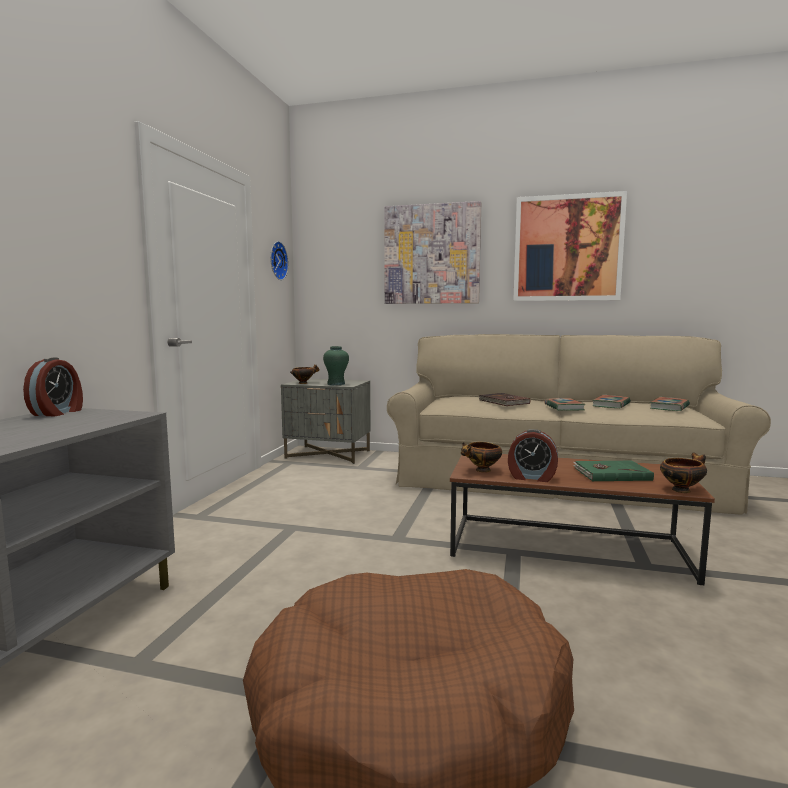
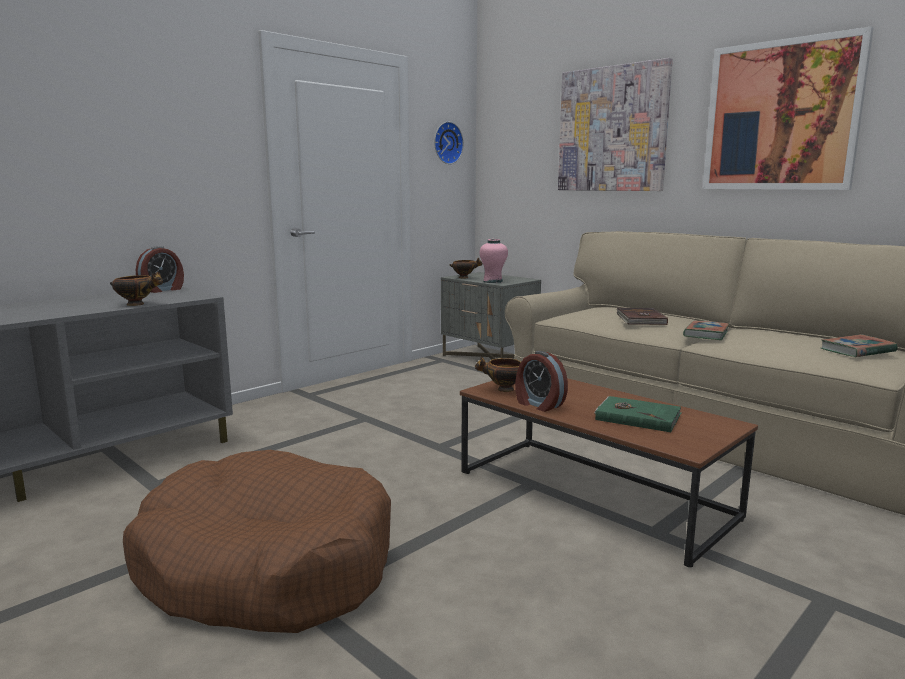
camera: 30 degrees right, 5 degrees up
(336, 384) = (493, 281): green vase -> pink vase
(611, 405) = (777, 337): book -> none
(682, 490) = (680, 447): bowl -> bowl (137, 304)

